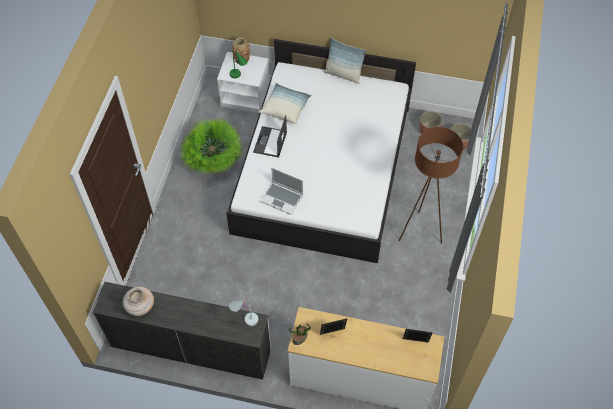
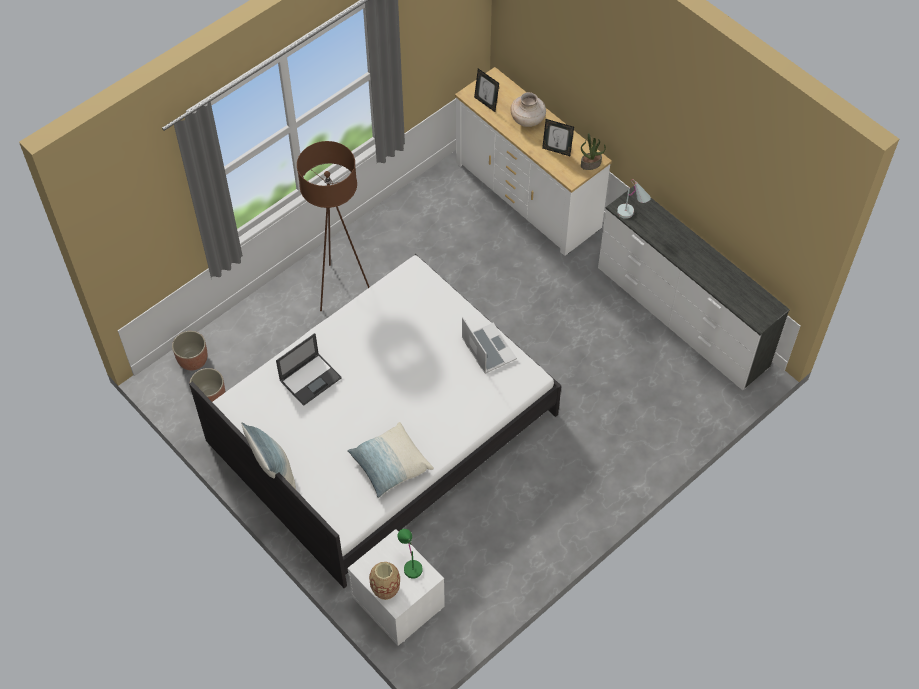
camera: 145 degrees left, 0 degrees up
(140, 306) = (734, 286): beige vase -> beige vase (527, 120)
(214, 164) = (515, 519): potted plant -> none
(270, 142) = (447, 428): laptop -> laptop (311, 378)

